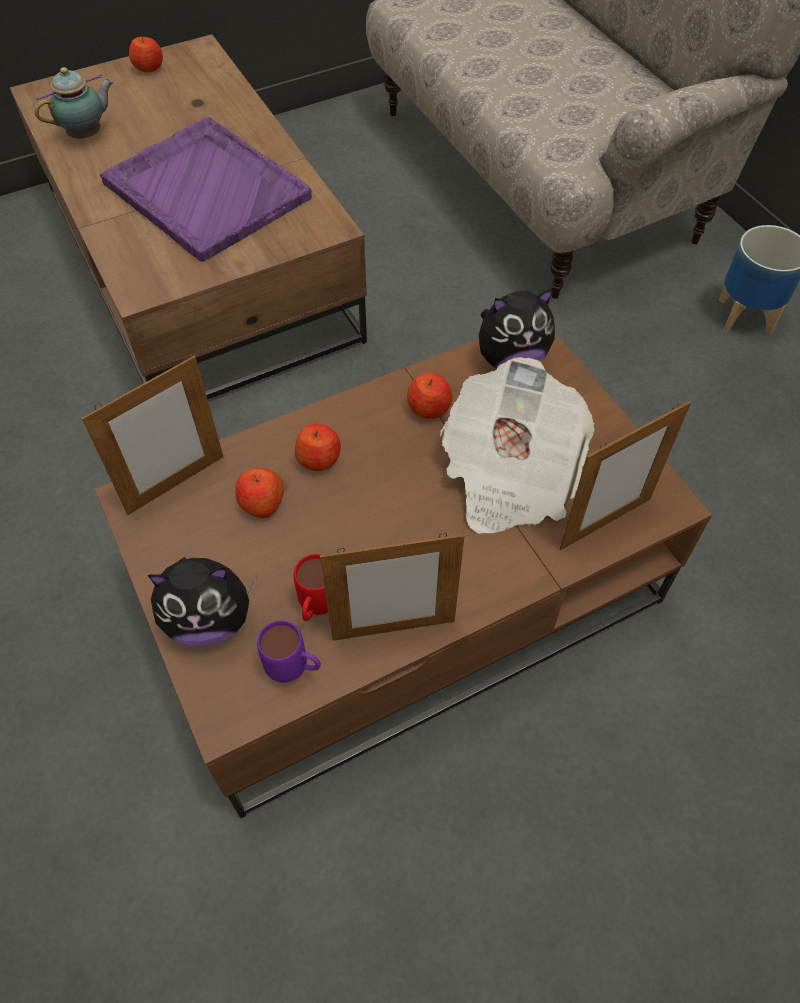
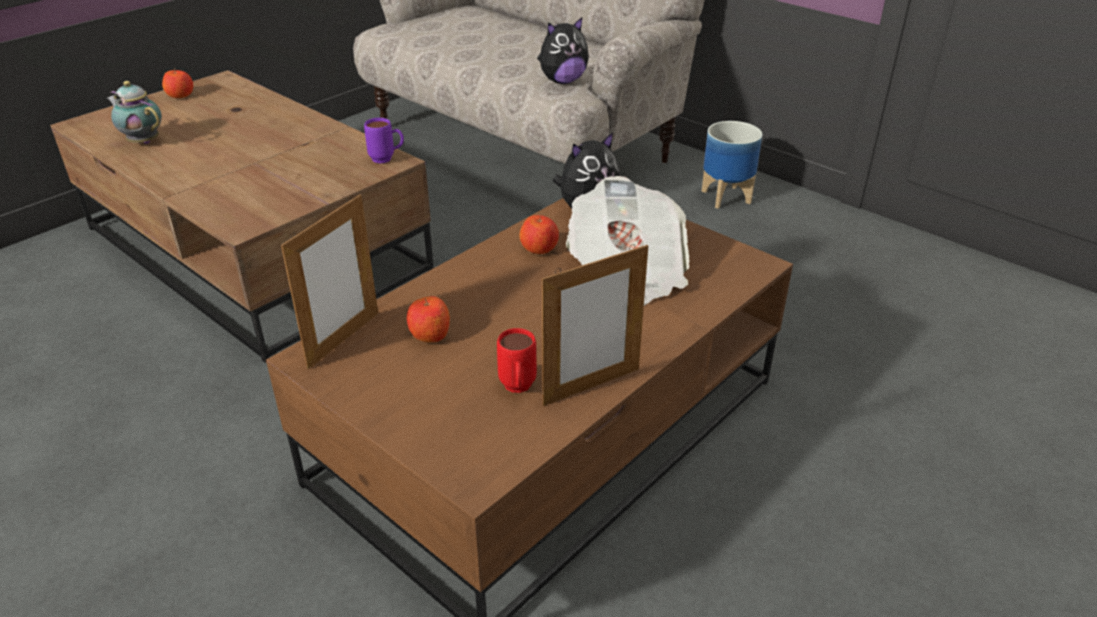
camera: 20 degrees left, 20 degrees down
(88, 135) = (143, 141): teapot -> teapot turned 90 degrees counterclockwise
(205, 190) = (271, 157): purple tray -> none
(210, 620) = (424, 420): plush toy -> plush toy (562, 81)
(295, 671) = (521, 434): purple mug -> purple mug (387, 159)
(319, 459) = (464, 296): apple -> none
(605, 523) = (719, 285): picture frame -> none

